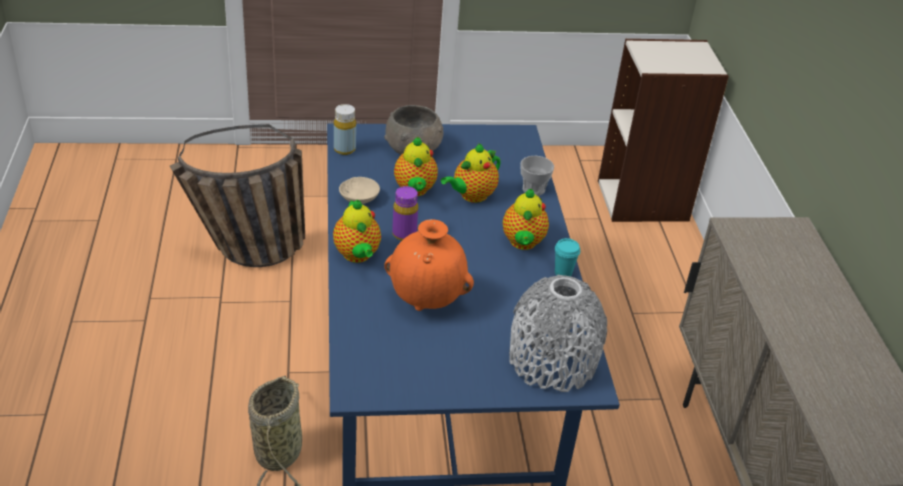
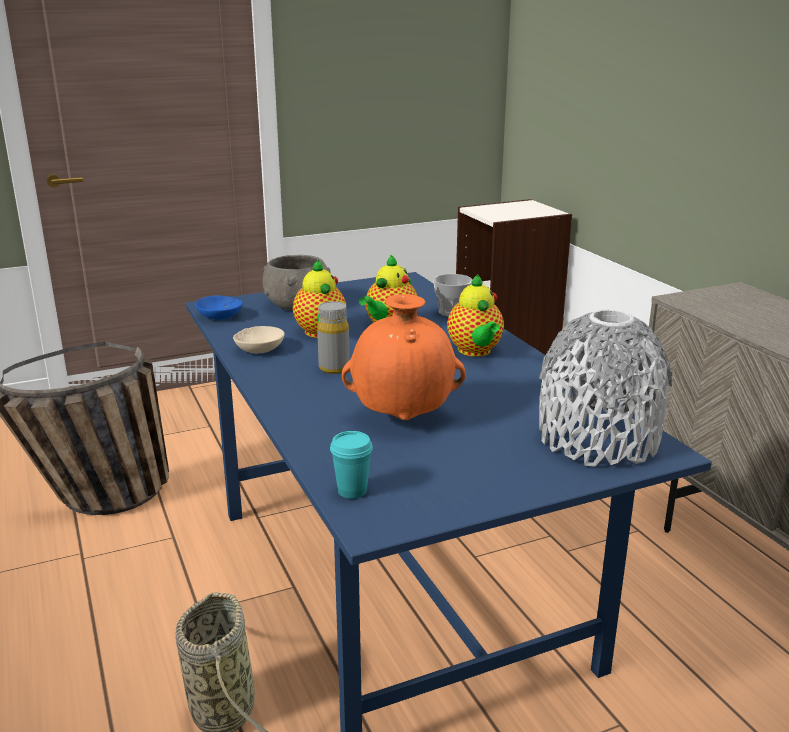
camera: 15 degrees left, 15 degrees down
(344, 149) = (218, 317): yellow bottle -> blue bowl
(357, 256) = (288, 395): teapot -> none
(404, 234) = (334, 368): purple bottle -> grey bottle
(563, 273) = (540, 365): turquoise cup -> turquoise cup (352, 491)

